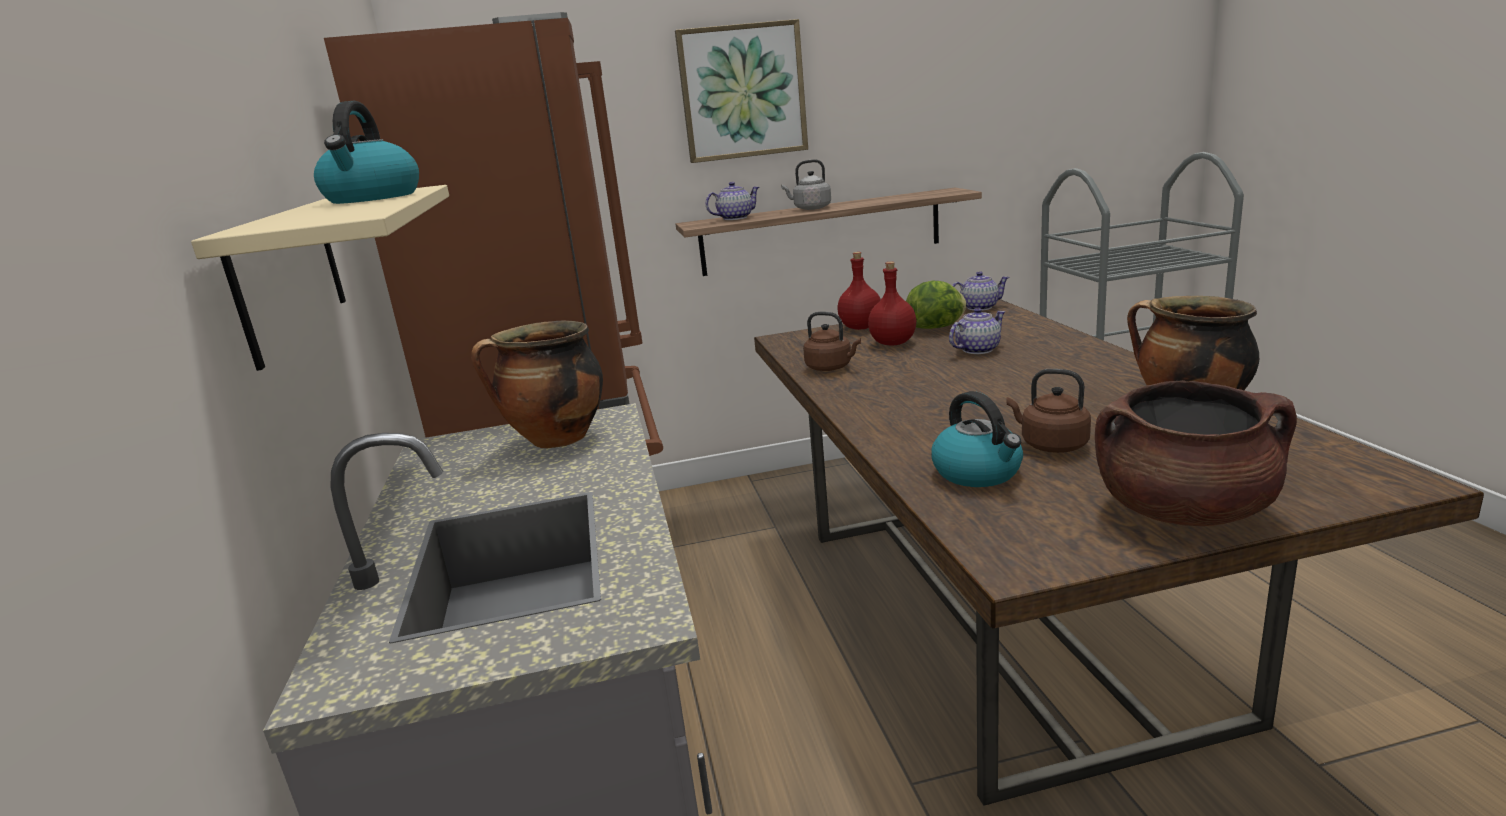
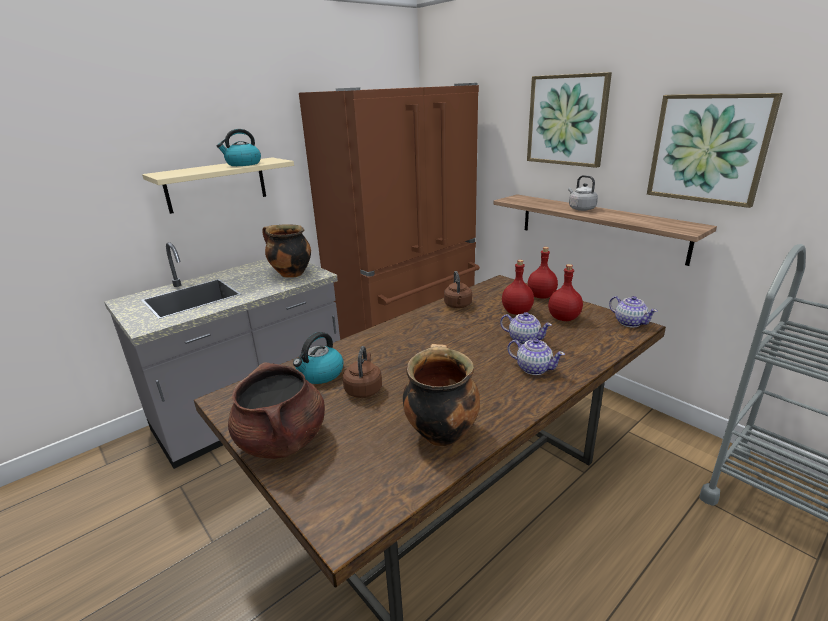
camera: 60 degrees right, 5 degrees up
(734, 218) = (535, 201): teapot -> teapot (533, 368)
(928, 102) = (708, 149): none -> picture
(936, 327) = (563, 318): lettuce -> red bottle

